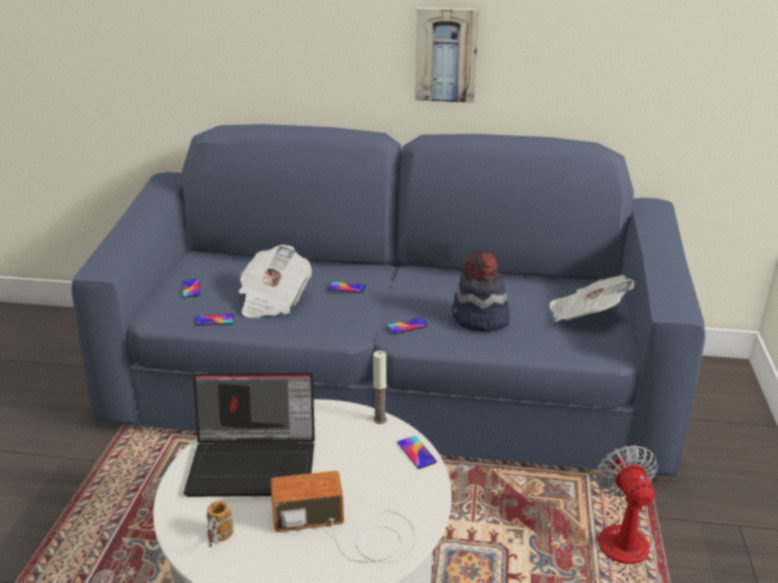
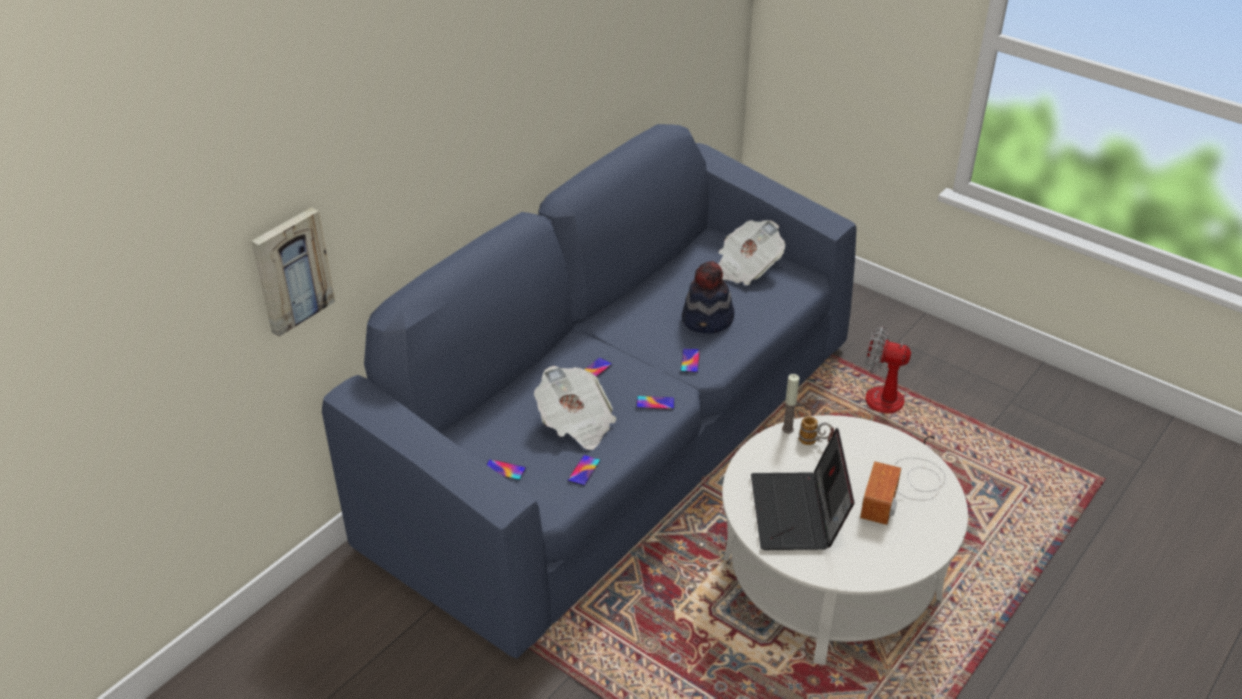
camera: 60 degrees left, 10 degrees up
(218, 541) = (878, 558): mug -> mug (815, 442)
(255, 463) = (798, 513): laptop -> laptop turned 150 degrees clockwise
(416, 452) = (840, 426): phone -> phone (655, 403)
(446, 54) = (547, 109): picture -> picture (291, 270)

